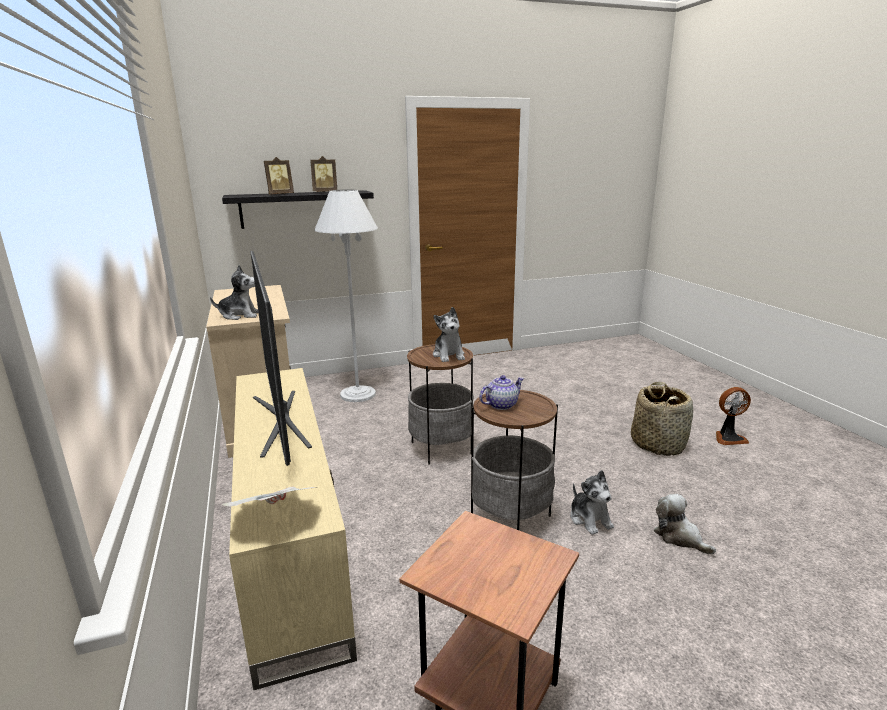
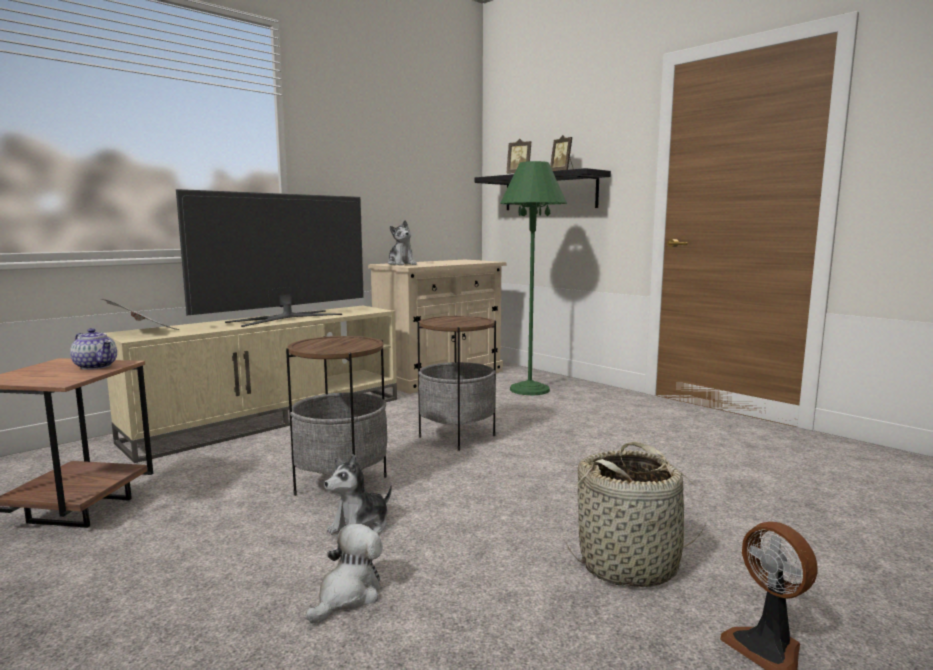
camera: 65 degrees right, 10 degrees down
(358, 394) = (529, 389): white floor lamp -> green floor lamp
(449, 355) = (460, 323): plush toy -> none
(501, 405) = (336, 341): teapot -> teapot (96, 366)

